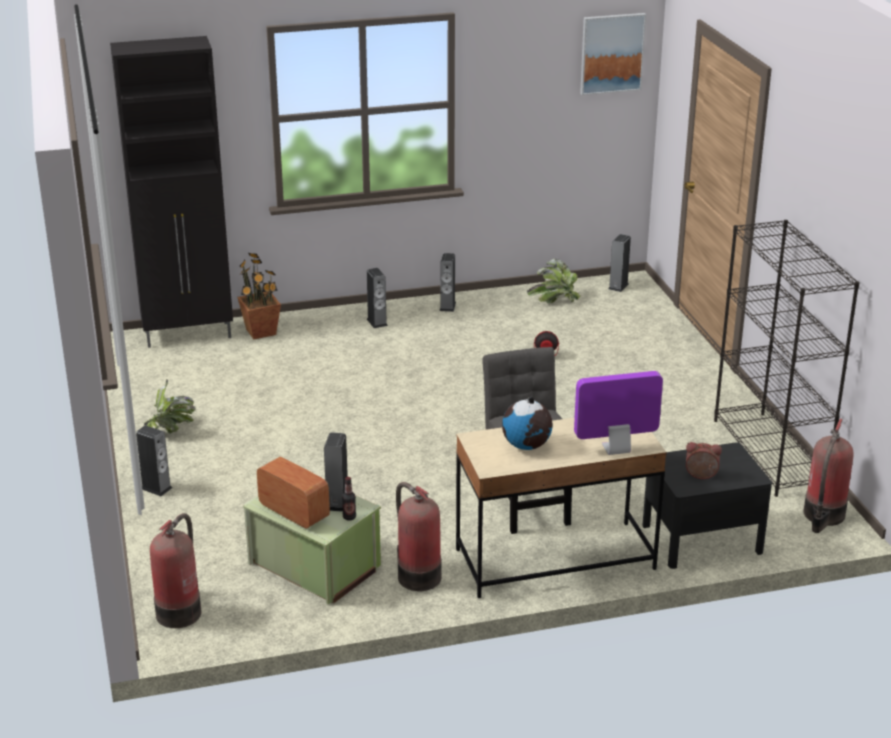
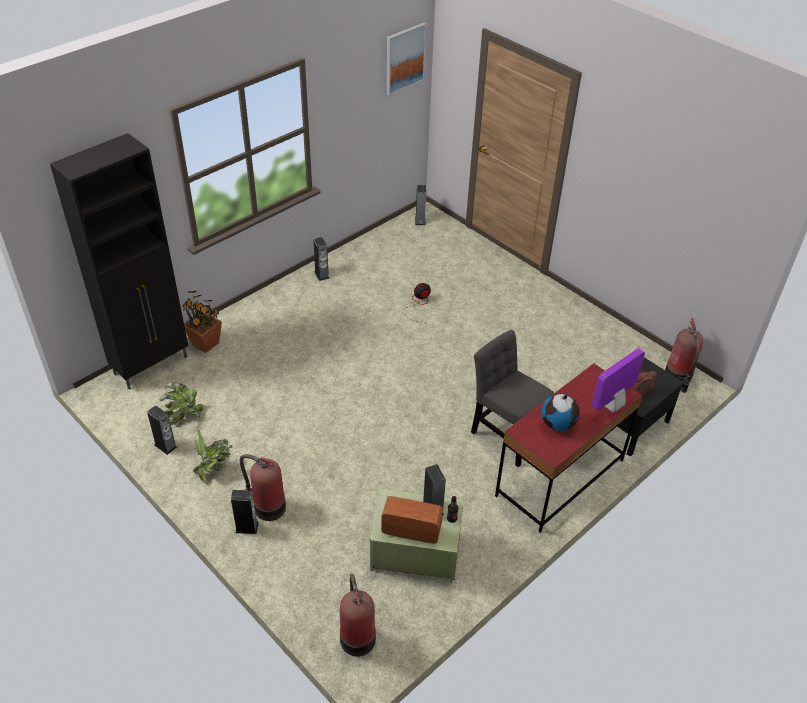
camera: 30 degrees left, 15 degrees up
(377, 322) = (284, 306): speaker -> speaker (165, 446)
(417, 575) = (488, 530): fire extinguisher -> fire extinguisher (267, 506)
(554, 301) = (389, 247): potted plant -> potted plant (182, 416)
(554, 559) = (559, 478): beige desk -> red desk
(770, 453) = (614, 336): black bookcase -> none

